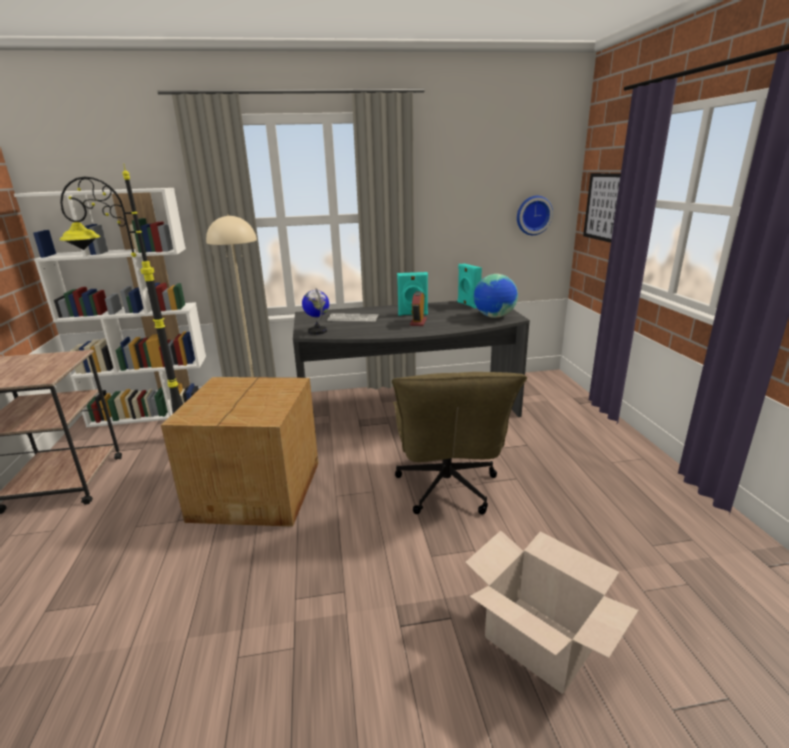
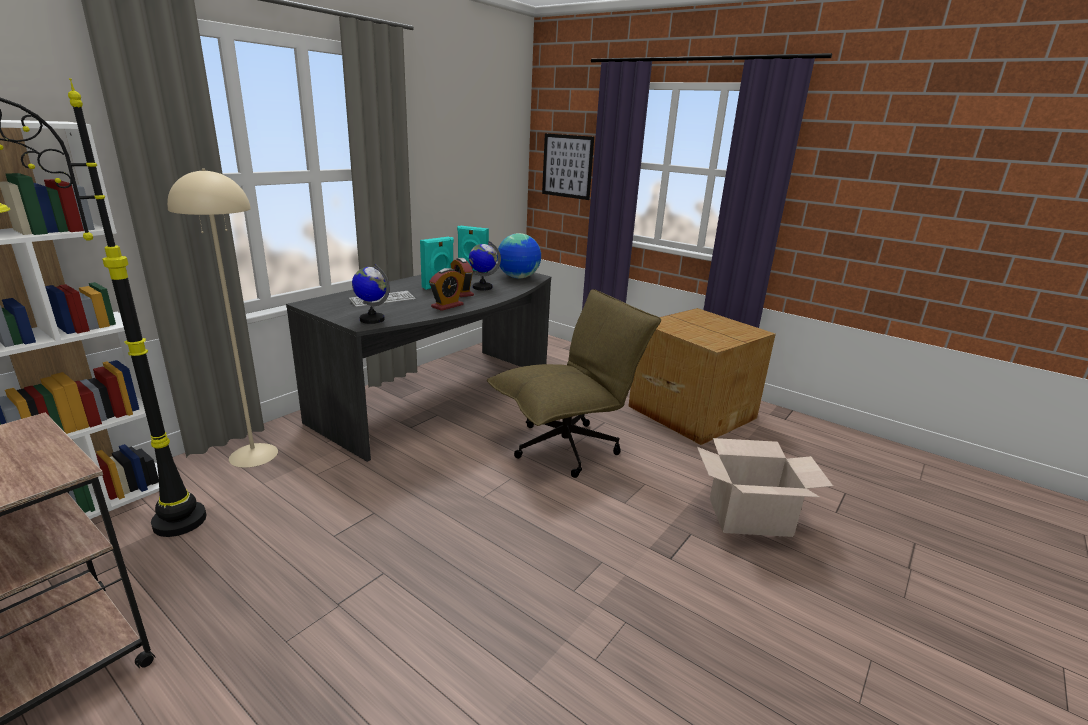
camera: 45 degrees left, 0 degrees up
(259, 489) = (392, 528): cardboard box -> cardboard box (691, 411)
(386, 331) = (447, 306): none -> alarm clock
(444, 320) = (482, 287): none -> globe
(446, 485) = (563, 448): beige office chair -> beige office chair turned 75 degrees counterclockwise
(533, 215) = (498, 173): wall clock -> none

